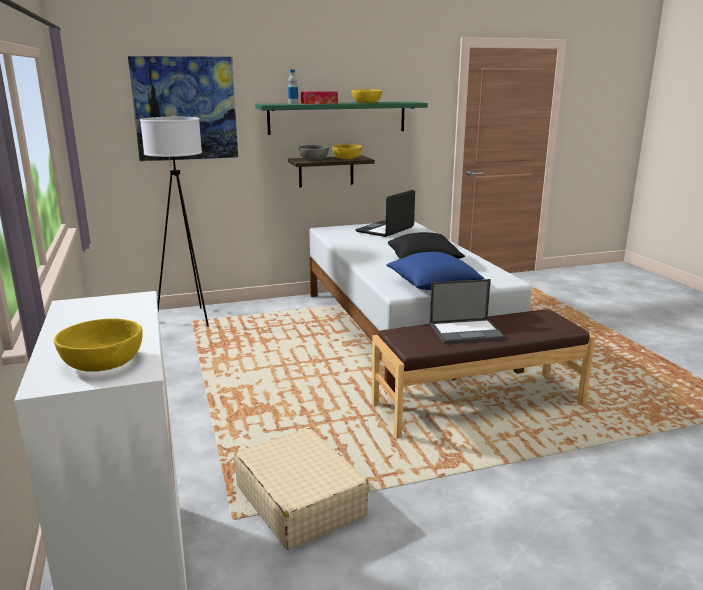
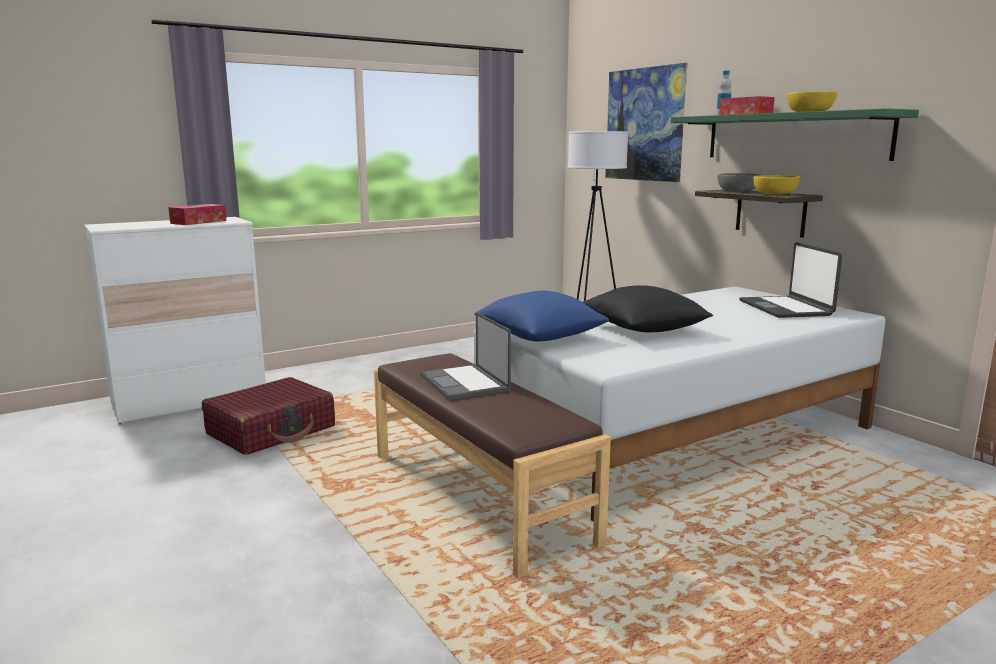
camera: 75 degrees right, 5 degrees down
(102, 362) = (123, 226): yellow bowl -> none
(115, 317) = (198, 222): none -> tissue box
(300, 500) = (272, 431): beige suitcase -> red suitcase
(385, 230) = (786, 308): laptop -> laptop turned 120 degrees counterclockwise

